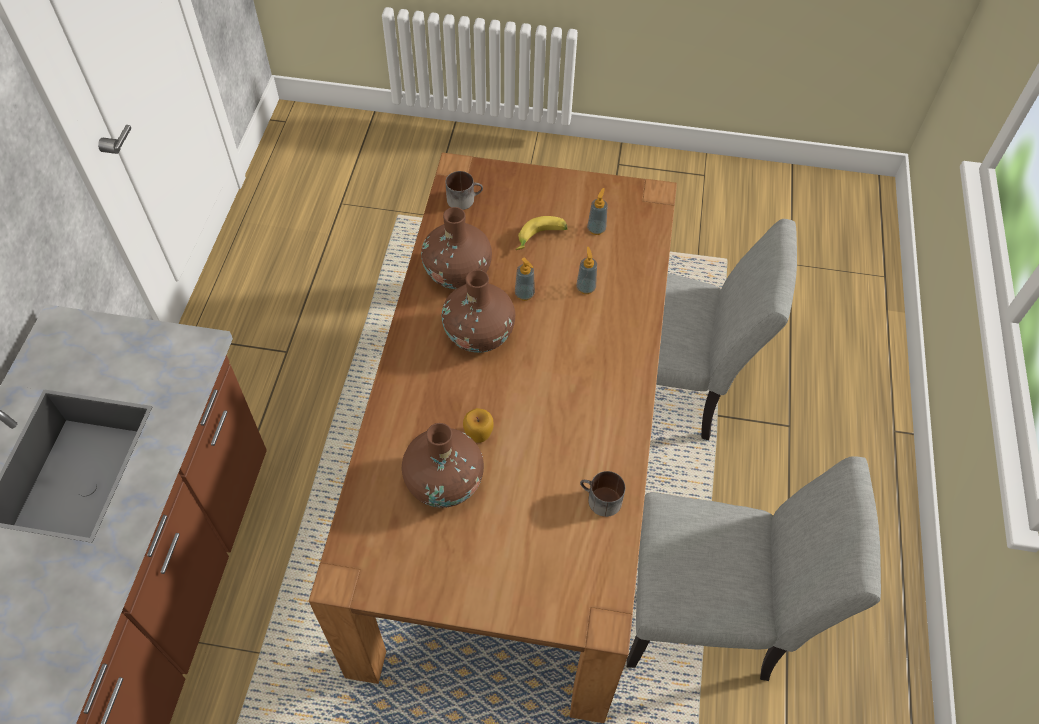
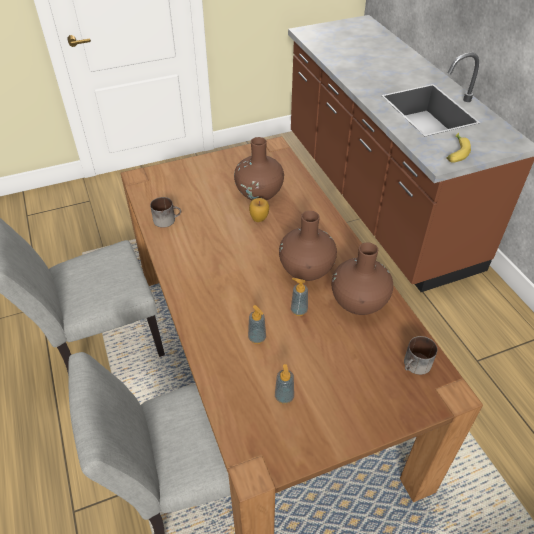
camera: 150 degrees right, 10 degrees down
(540, 239) = (323, 362): banana -> banana (455, 152)

